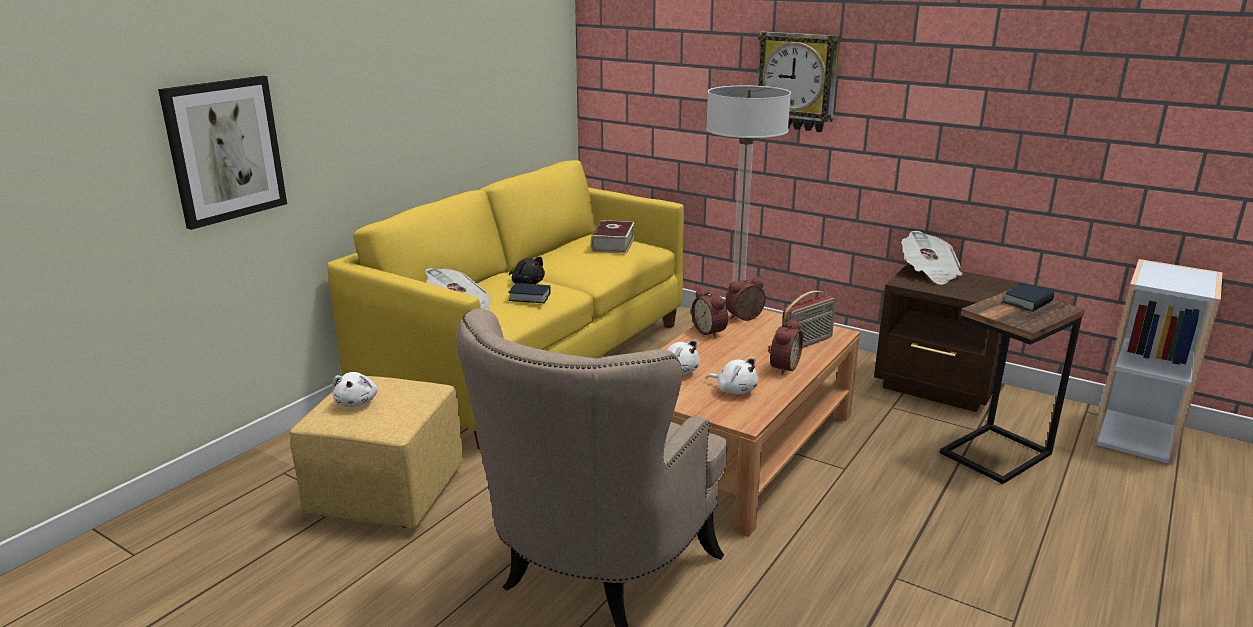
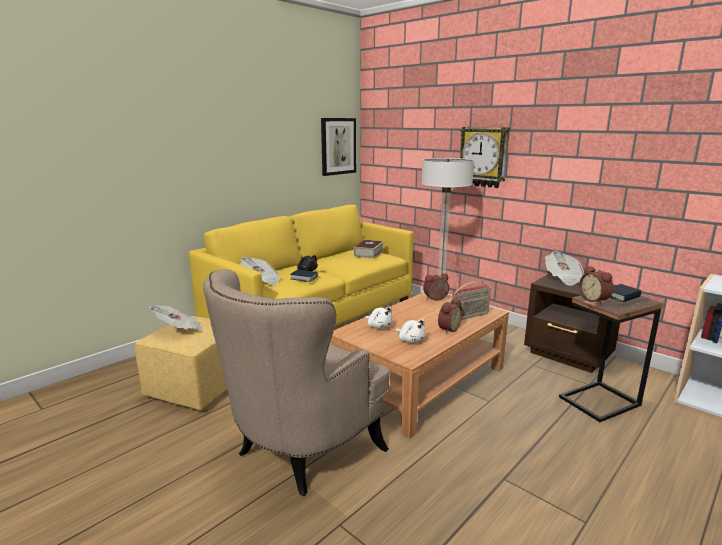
camera: 10 degrees right, 5 degrees down
(225, 150) = (126, 180): picture -> picture (338, 146)
(356, 402) = (179, 330): white plush toy -> newspaper
(710, 331) = (410, 305): alarm clock -> alarm clock (595, 300)

